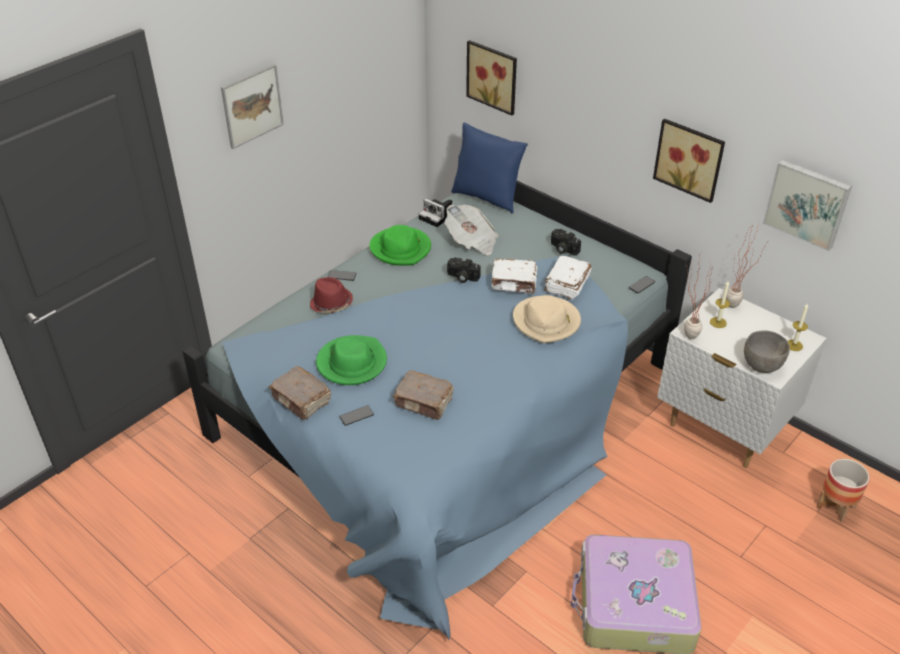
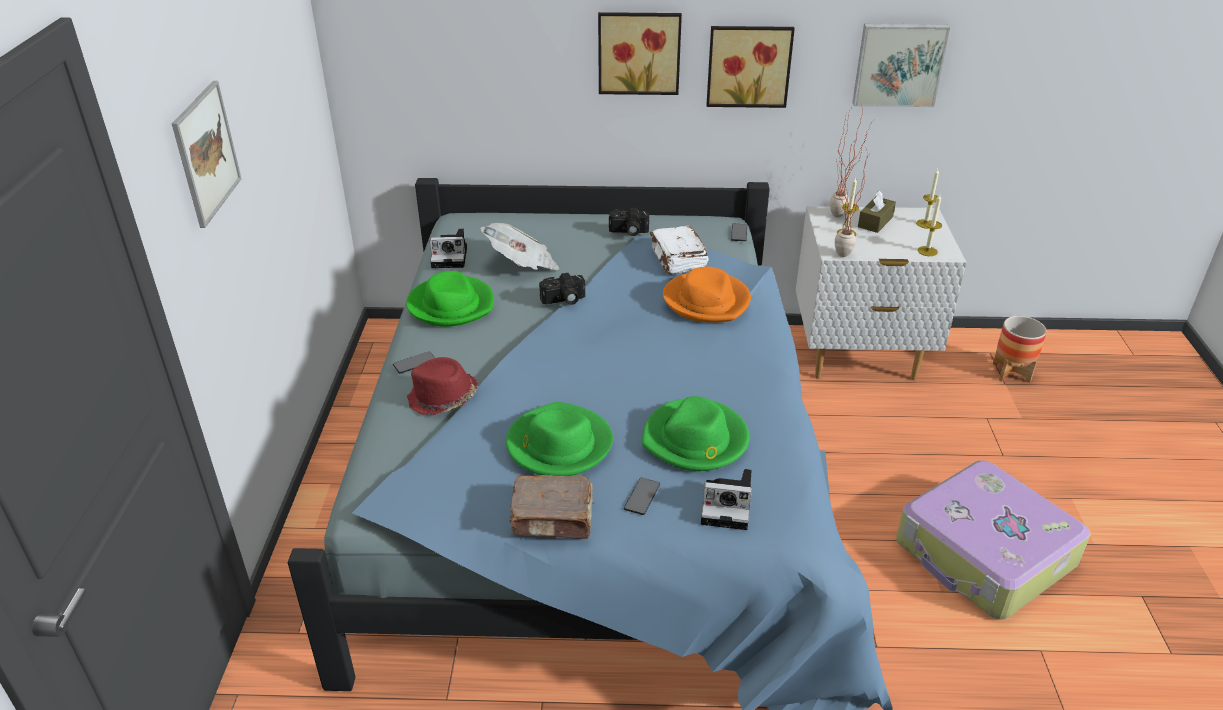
camera: 40 degrees left, 5 degrees down
(392, 448) = (728, 506): none -> camera
(424, 402) = (695, 440): brown book -> green hat
(486, 197) = (481, 219): blue pillow -> none
(493, 76) = (446, 57): picture -> picture (639, 52)
(514, 283) = (626, 281): white book -> none
(547, 322) = (707, 301): beige hat -> orange hat
(754, 324) = (875, 222): none -> brown tissue box
(761, 366) = (927, 251): grey bowl -> candle

